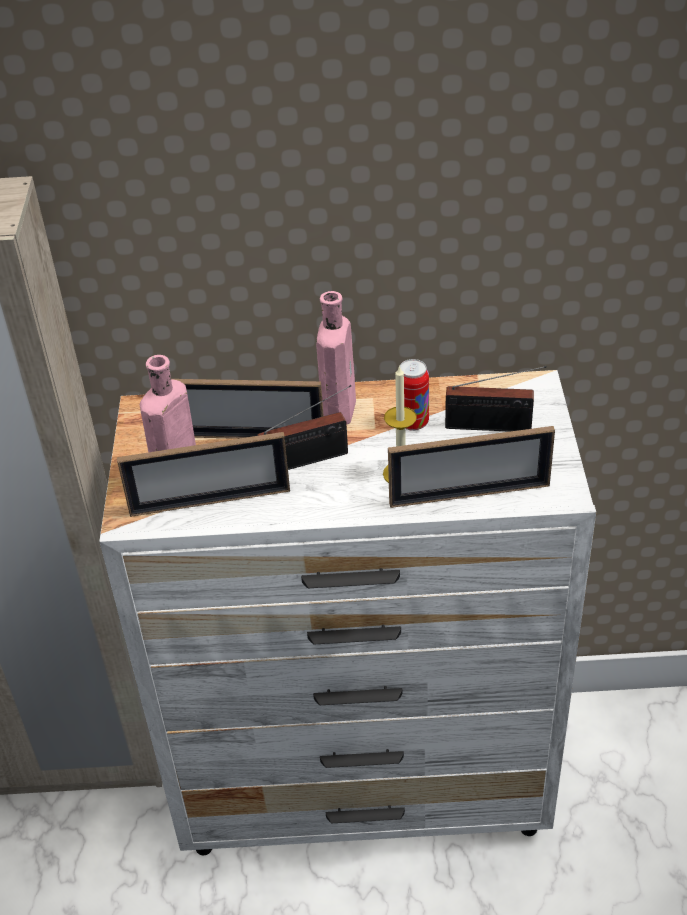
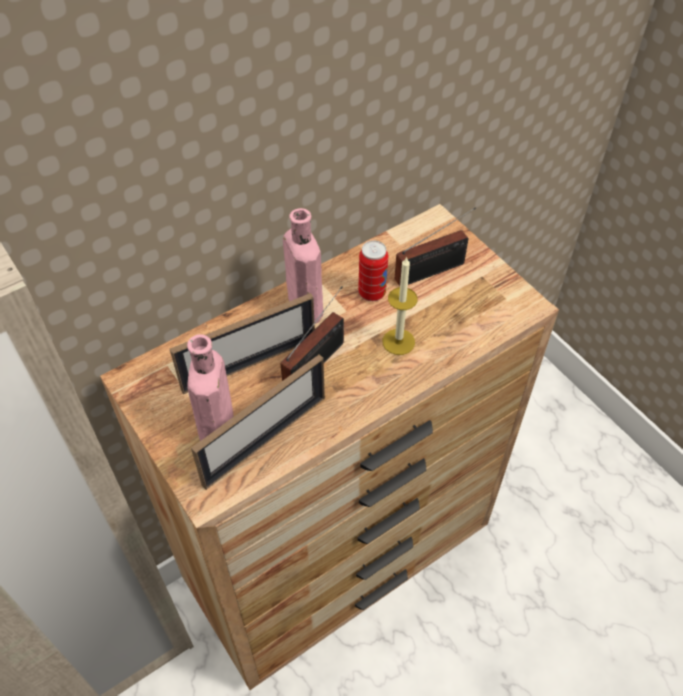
camera: 35 degrees left, 10 degrees up
(365, 782) = (340, 558): white dresser -> brown dresser
(469, 494) = (463, 336): picture frame -> none

